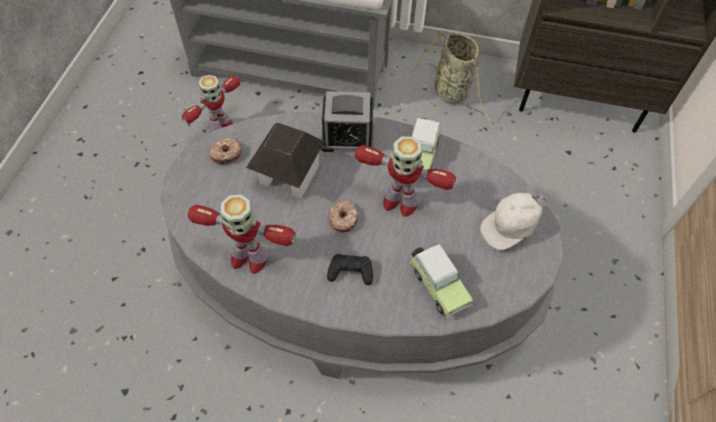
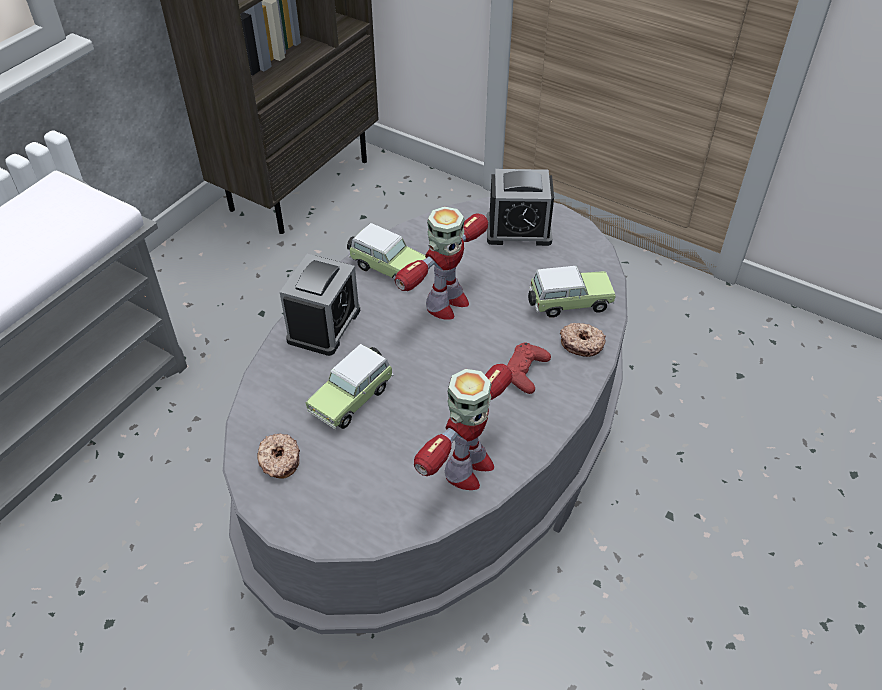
camera: 70 degrees left, 10 degrees down
(220, 127) = (89, 566): toy robot -> none
(289, 175) = (353, 398): toy house -> toy car
(343, 219) = (448, 360): donut -> donut (581, 343)
(350, 272) = (525, 372): black game controller -> red game controller
(453, 95) = (218, 281): basket -> none
(510, 228) = (518, 230): white cap -> alarm clock

